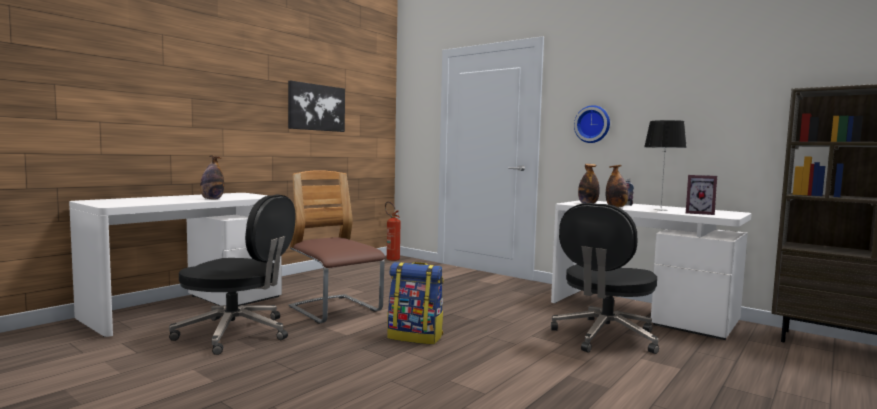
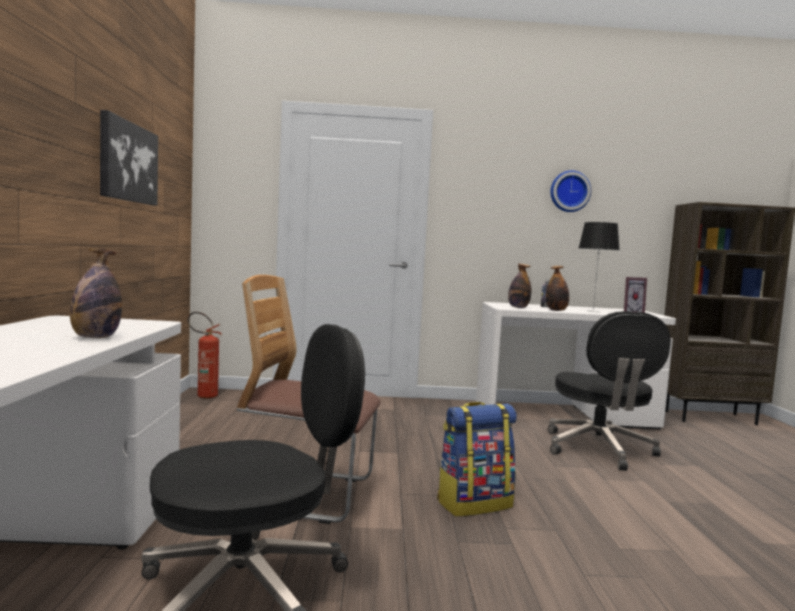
camera: 40 degrees left, 0 degrees up
(592, 124) = (492, 218): wall clock -> wall clock (569, 191)

